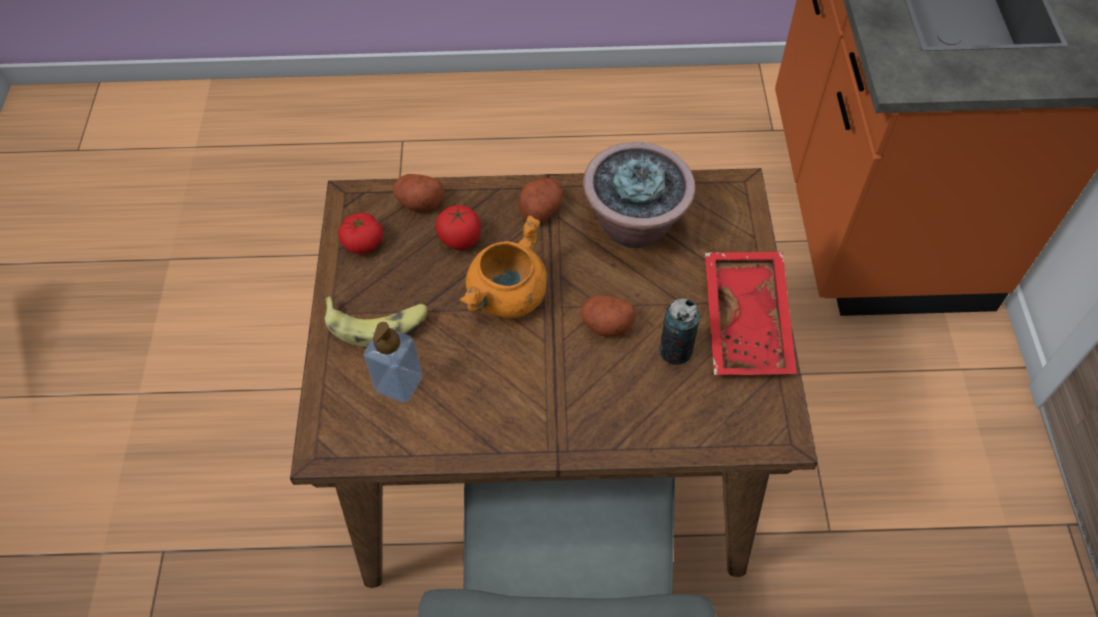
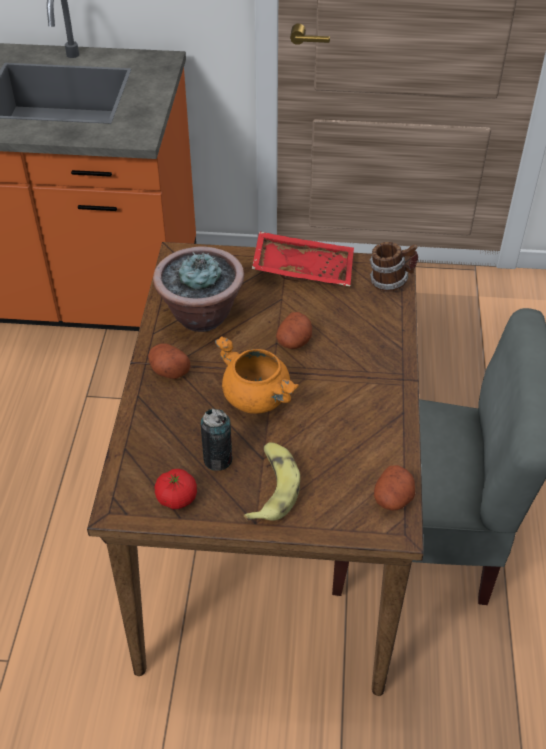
camera: 85 degrees left, 10 degrees down
(399, 383) = (335, 473): soap dispenser -> none
(419, 202) = (137, 453): potato -> potato (393, 498)
(460, 238) = (189, 425): tomato -> none
(675, 351) = (323, 307): can -> can (218, 459)
(747, 431) = (390, 282): none -> mug

